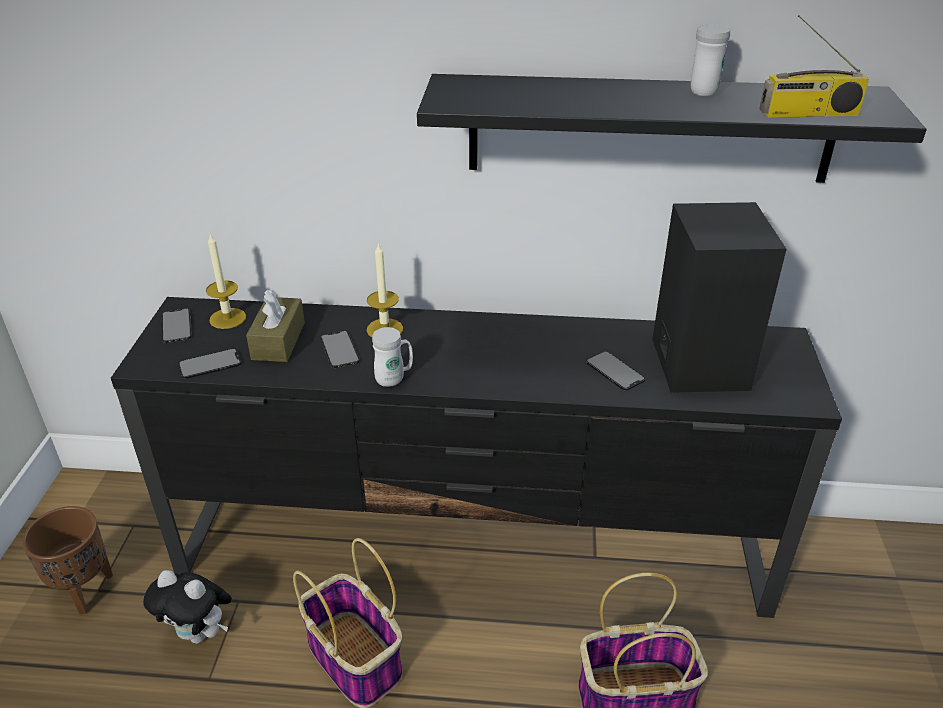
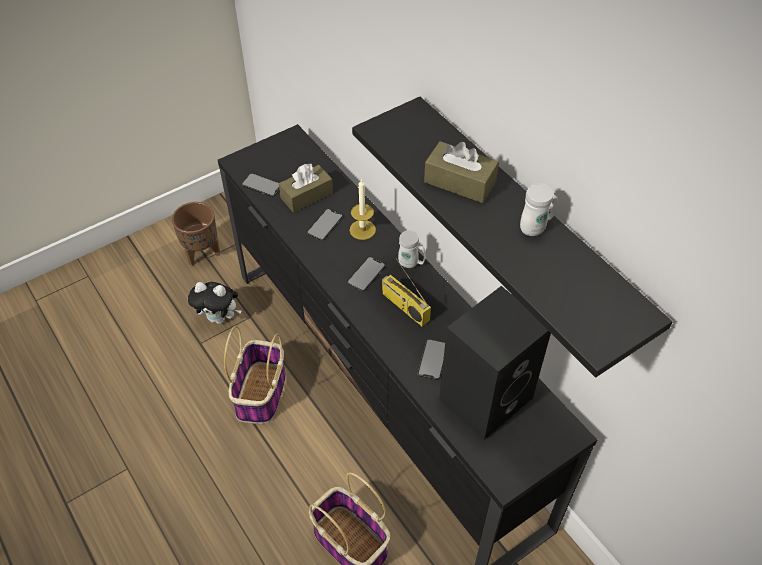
camera: 50 degrees right, 15 degrees up
(176, 326) = (278, 148): phone -> phone (366, 274)
(200, 633) = (219, 318): plush toy -> plush toy turned 60 degrees counterclockwise
(227, 318) = (304, 161): candle -> none
(394, 379) = (323, 265): white mug -> white mug (411, 264)
(590, 97) = (460, 182): none -> brown tissue box
(808, 114) = (552, 297): radio -> radio (404, 307)

